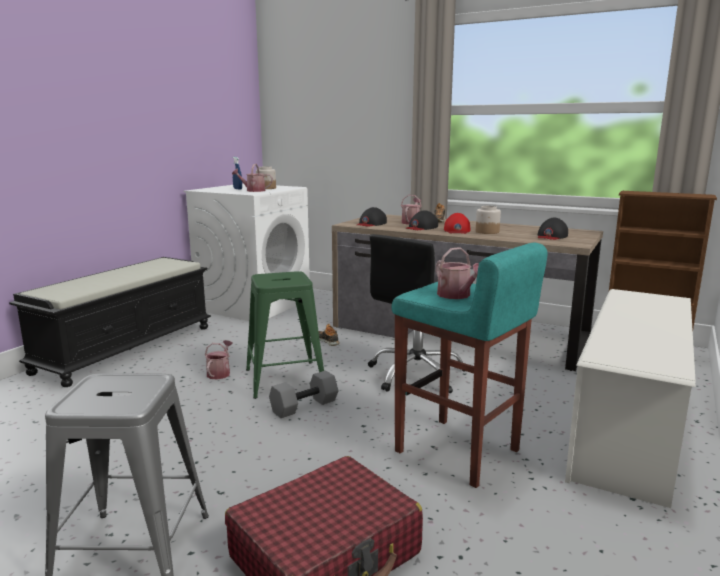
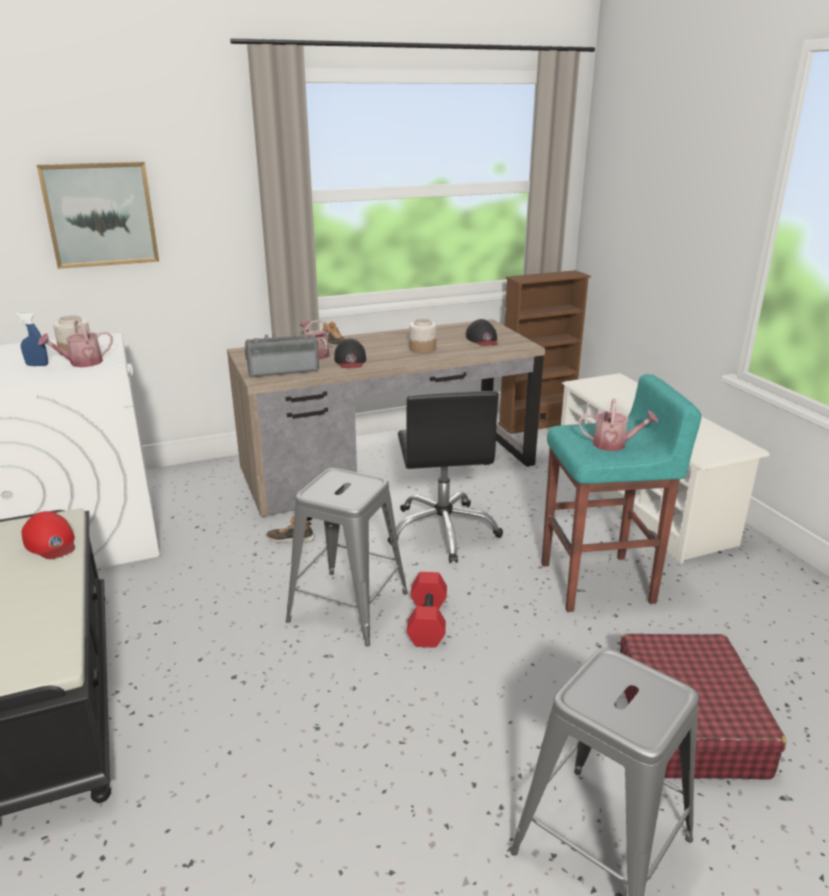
camera: 50 degrees left, 10 degrees up
(220, 373) = (265, 644): watering can -> none
(284, 379) = (348, 607): green stool -> grey stool
(304, 406) = (426, 621): grey dumbbell -> red dumbbell
(327, 117) = (100, 214): none -> picture
(371, 224) = (283, 370): black cap -> radio
(457, 230) = (394, 355): red cap -> red cap (51, 542)

